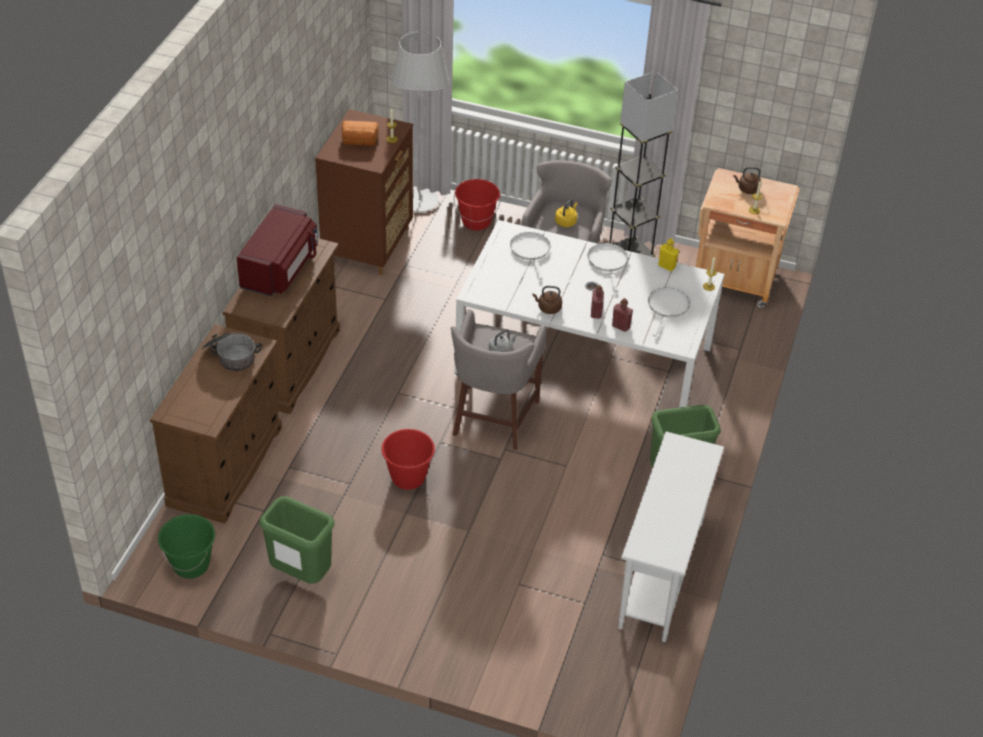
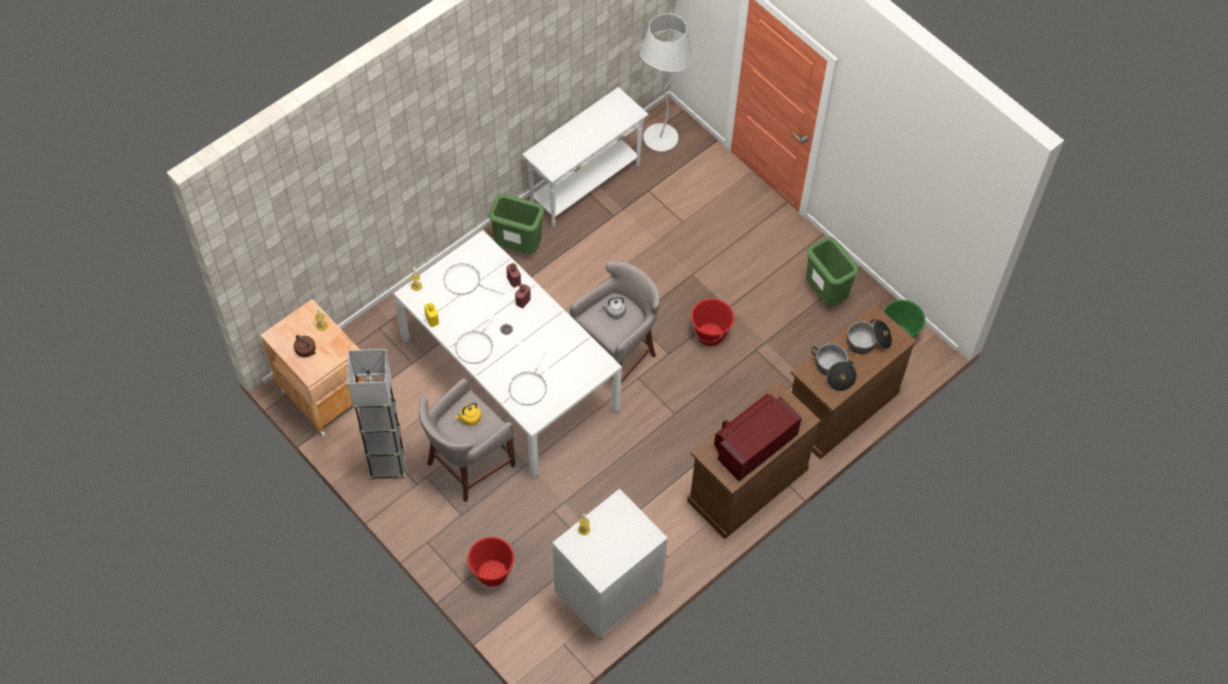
camera: 150 degrees left, 15 degrees up
(205, 397) = (868, 342): none -> cooking pot
(359, 141) = (615, 540): bread -> none
(368, 243) = (607, 593): brown dresser -> white dresser
(420, 202) = (527, 627): white floor lamp -> white floor lamp (660, 139)
(548, 308) = (556, 323): brown kettle -> none
(667, 307) = (465, 281): white frying pan -> white frying pan turned 60 degrees clockwise

